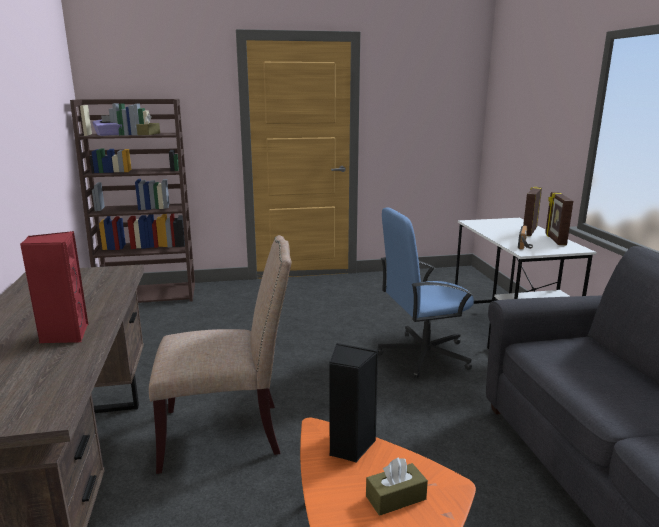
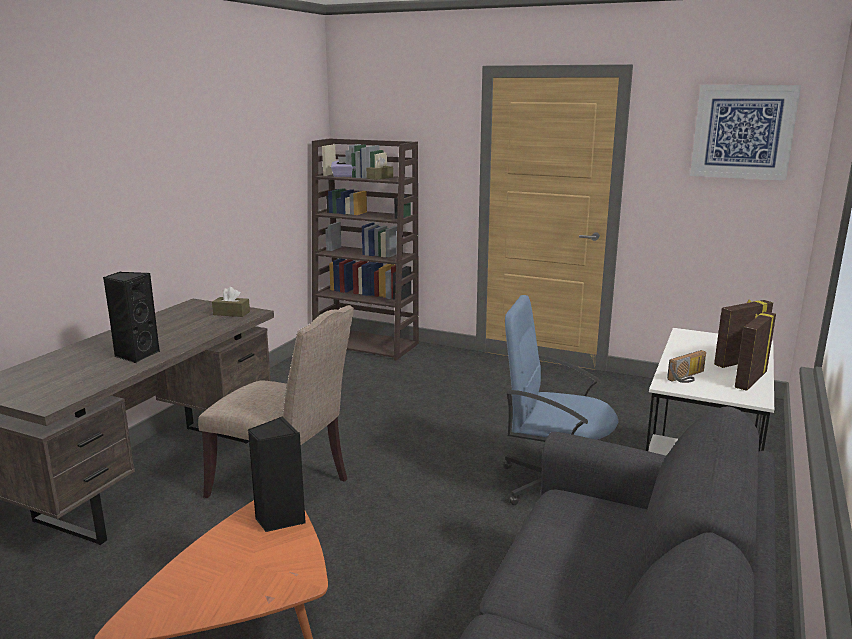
camera: 35 degrees right, 0 degrees up
(64, 335) = (136, 355): red speaker -> black speaker
(396, 498) = (253, 569): brown tissue box -> brown tissue box (231, 313)
(437, 82) = (743, 132): none -> picture

